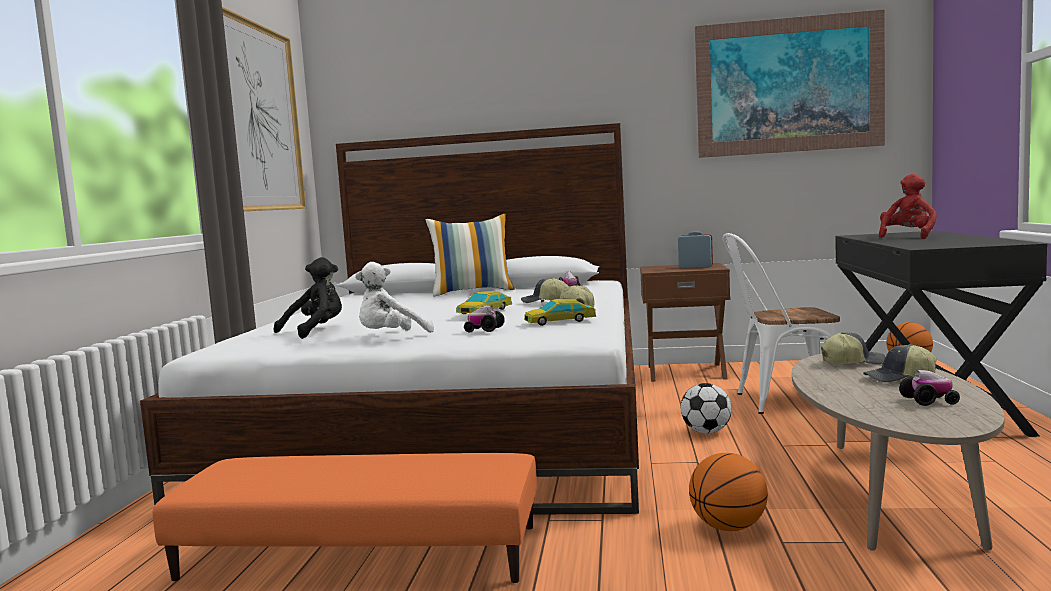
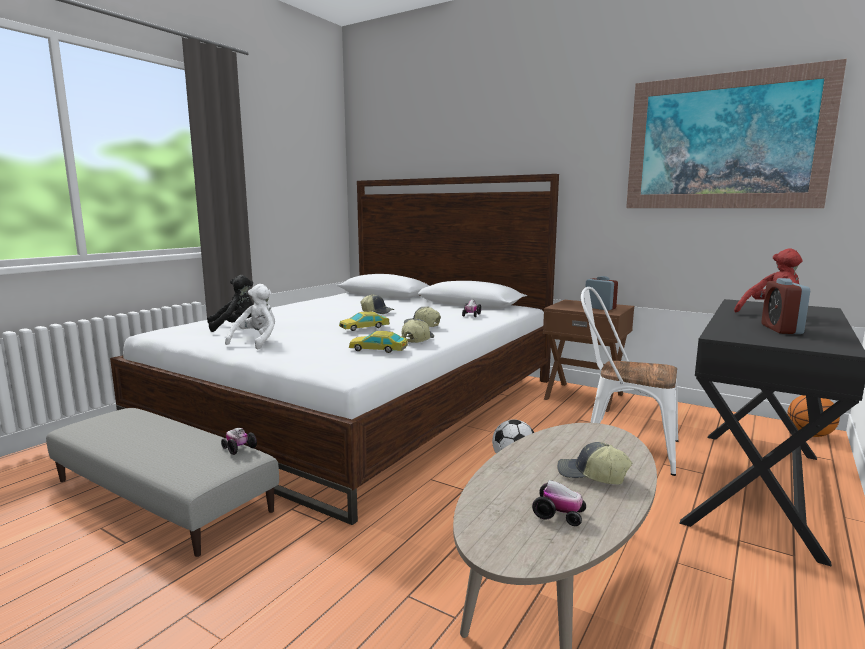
camera: 25 degrees right, 5 degrees up
(262, 118) = (289, 163): picture -> none
(360, 552) = (162, 495): orange ottoman -> grey ottoman
(391, 337) = (257, 342): white plush toy -> white plush toy turned 120 degrees clockwise
(473, 291) = (415, 304): pillow -> none
(484, 330) = (315, 348): toy car -> toy car (238, 449)
(728, 527) = (391, 564): basketball -> none
(852, 362) = (593, 441): cap -> cap (377, 312)
(944, 241) = (781, 329): none -> alarm clock

